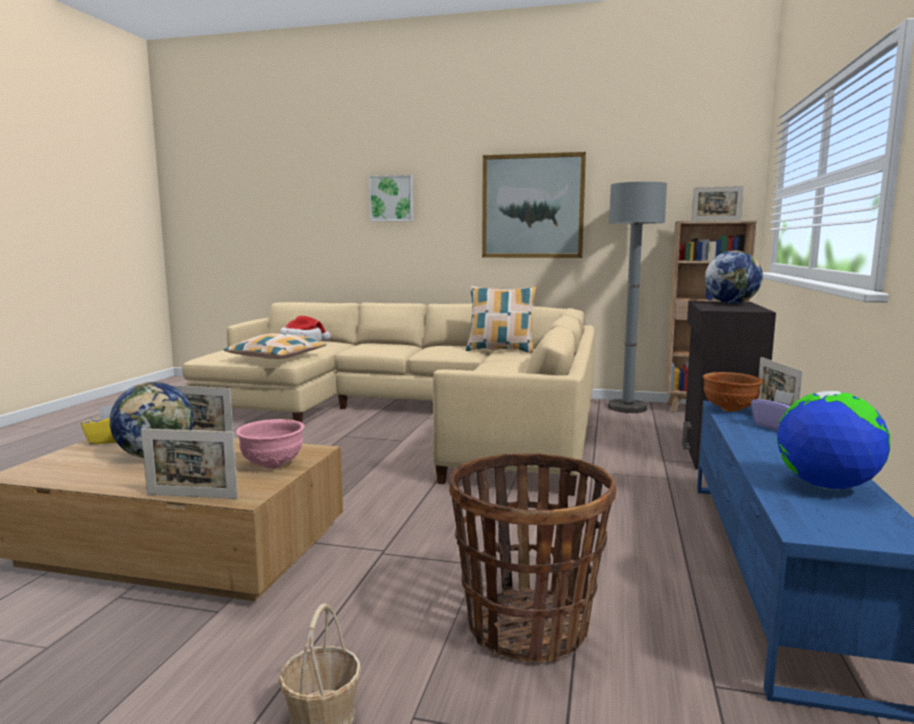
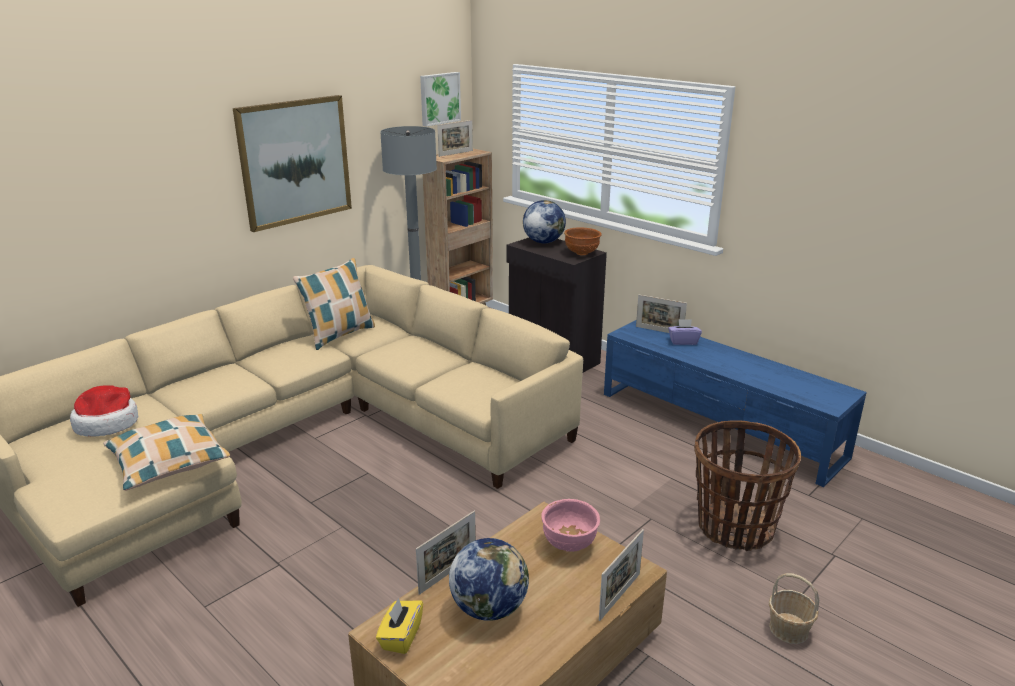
camera: 60 degrees left, 15 degrees up
(391, 198) = (117, 180): picture -> picture (439, 98)
(730, 410) = (637, 337): brown bowl -> brown bowl (582, 253)
(826, 486) = (781, 376): globe -> none

